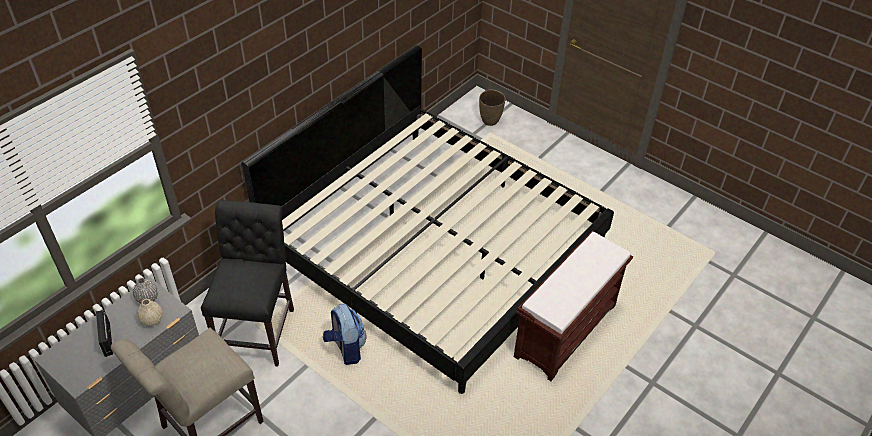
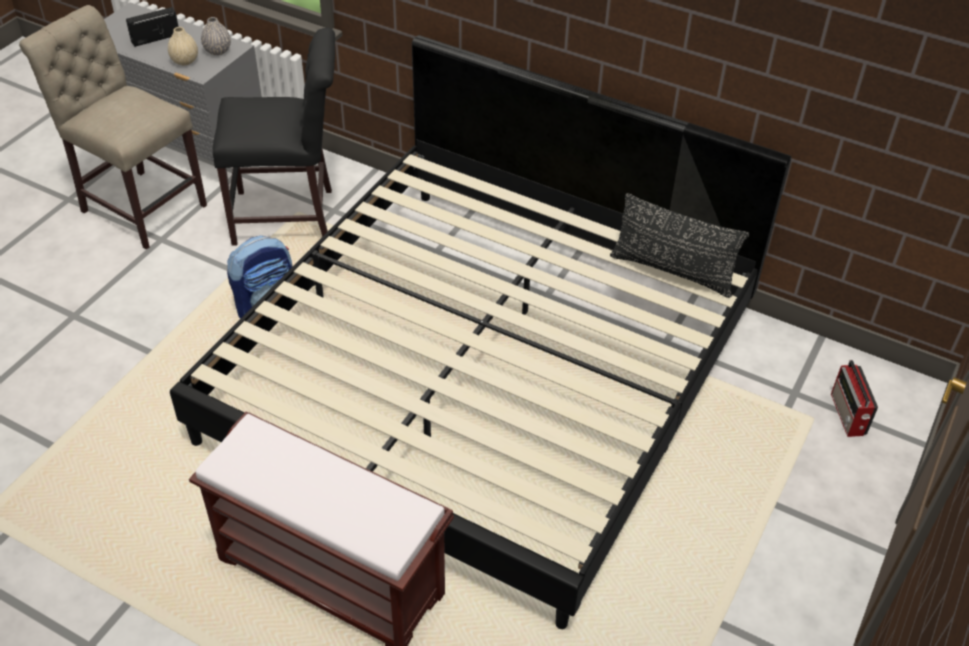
camera: 80 degrees right, 0 degrees up
(414, 138) = (672, 271): none -> black pillow
(490, 121) = (848, 415): brown vase -> radio

